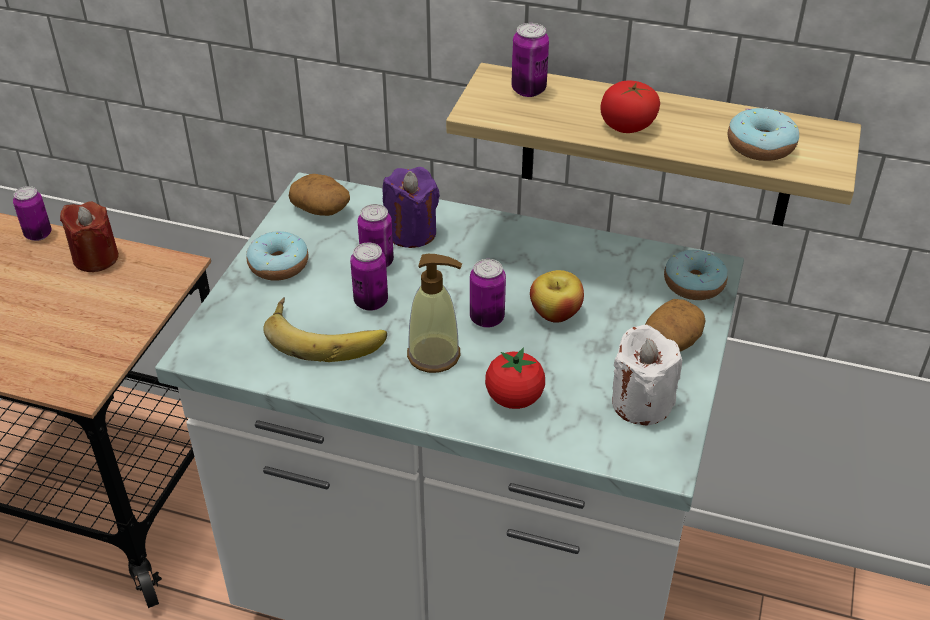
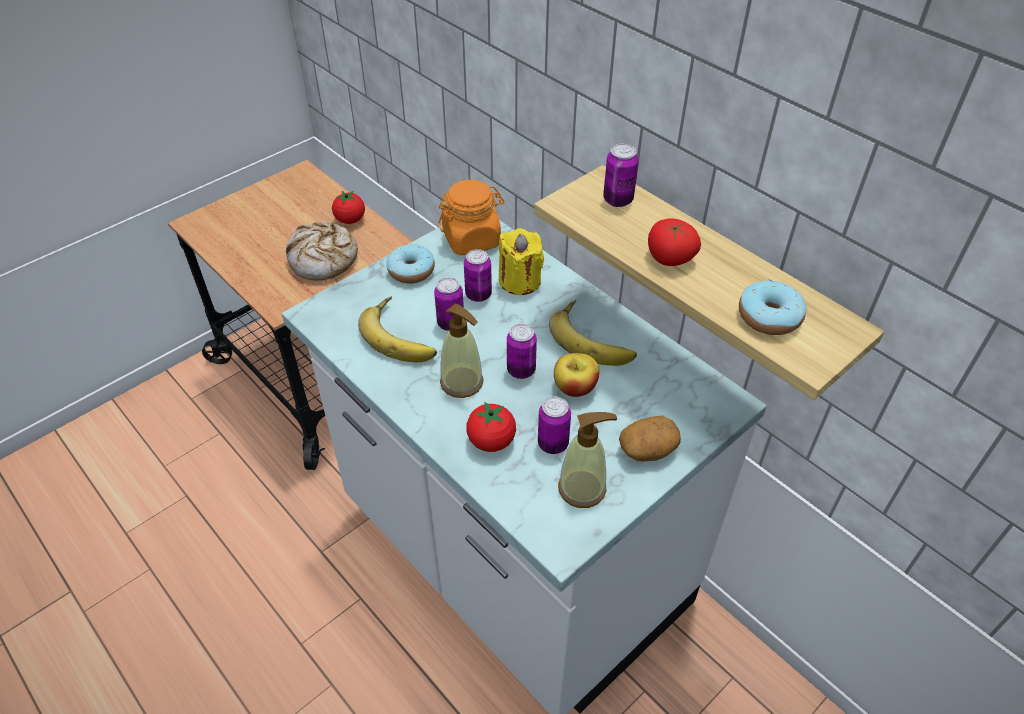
camera: 30 degrees right, 5 degrees up
(38, 234) = (328, 190): can -> can (553, 444)
(96, 258) = (350, 220): red candle -> tomato
(96, 314) = (323, 259): none -> bread
(321, 209) = (472, 239): potato -> orange jar
(411, 232) = (520, 281): purple candle -> yellow candle
(535, 260) = (594, 339): none -> banana
(641, 403) = (582, 488): white candle -> soap dispenser
(693, 284) = (704, 410): donut -> none

